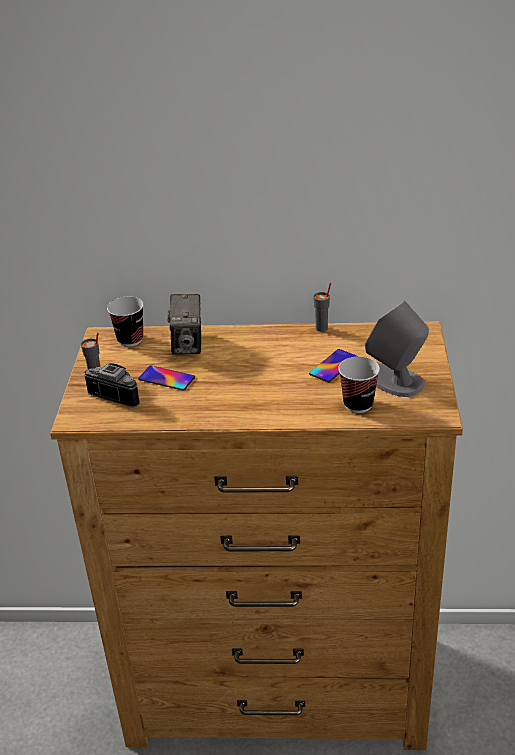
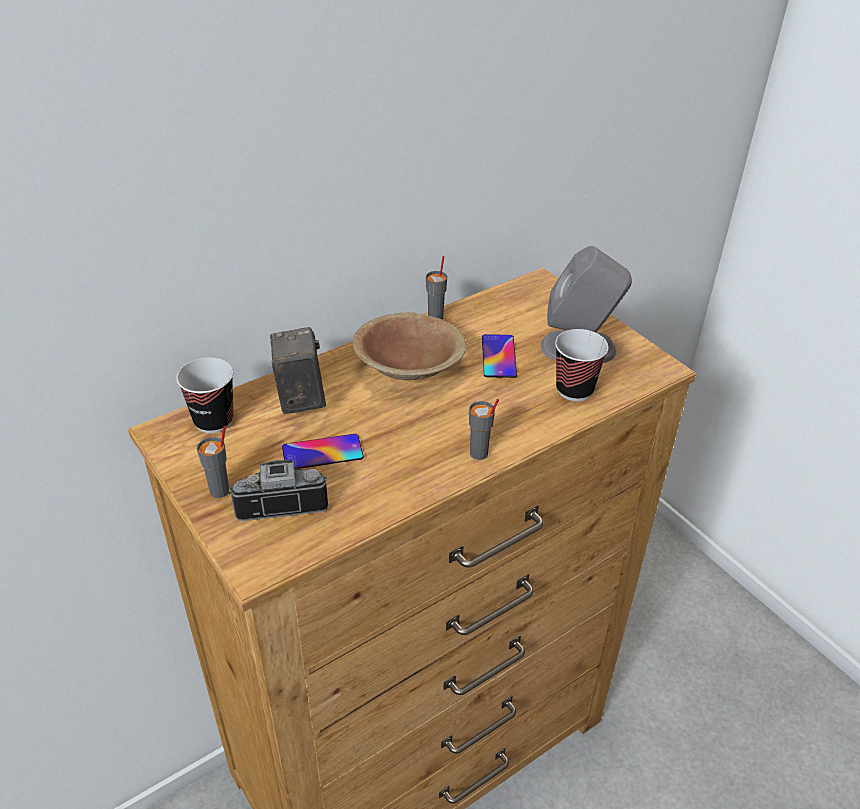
camera: 40 degrees left, 5 degrees up
(188, 345) = (300, 397): camera -> camera turned 150 degrees counterclockwise
(251, 415) = (479, 454): none -> grey cup
(269, 352) = (409, 368): none -> brown bowl

